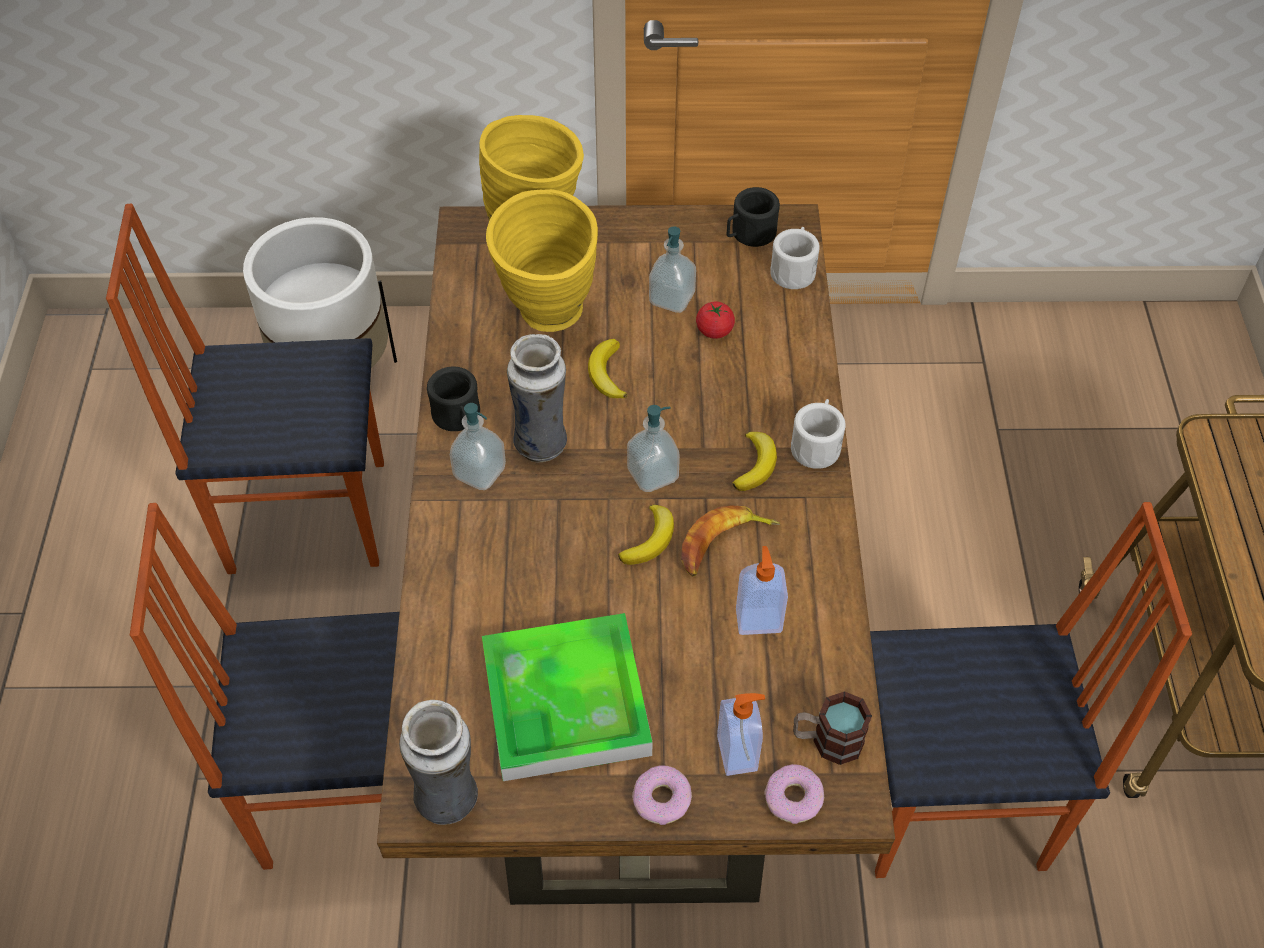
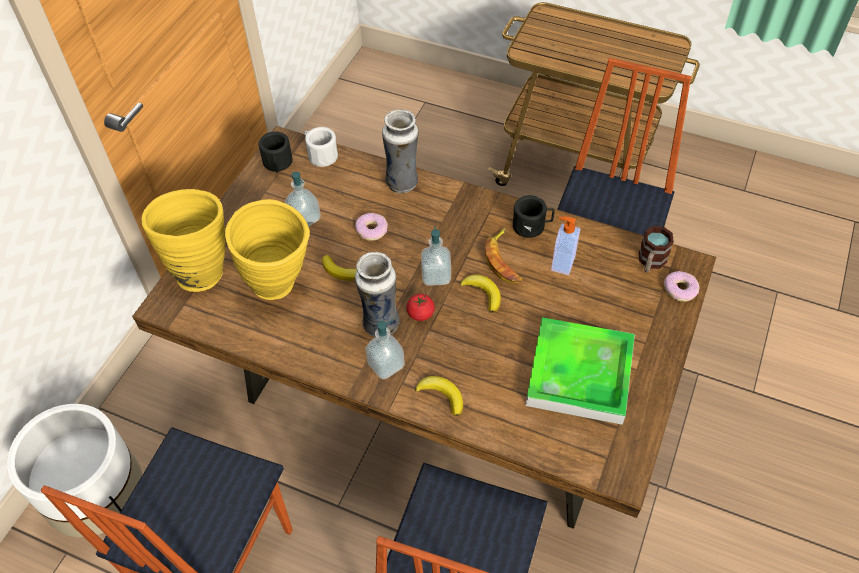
camera: 65 degrees left, 0 degrees up
(448, 799) = (625, 458): vase -> vase (402, 182)
(458, 417) = (333, 363): black mug -> black mug (532, 226)
(662, 799) = (661, 348): donut -> donut (372, 230)
(714, 330) = (343, 208): tomato -> tomato (420, 314)
(738, 753) = (644, 303): soap dispenser -> none
(755, 464) = (455, 225): banana -> banana (442, 396)
(816, 445) = (455, 193): white mug -> none

